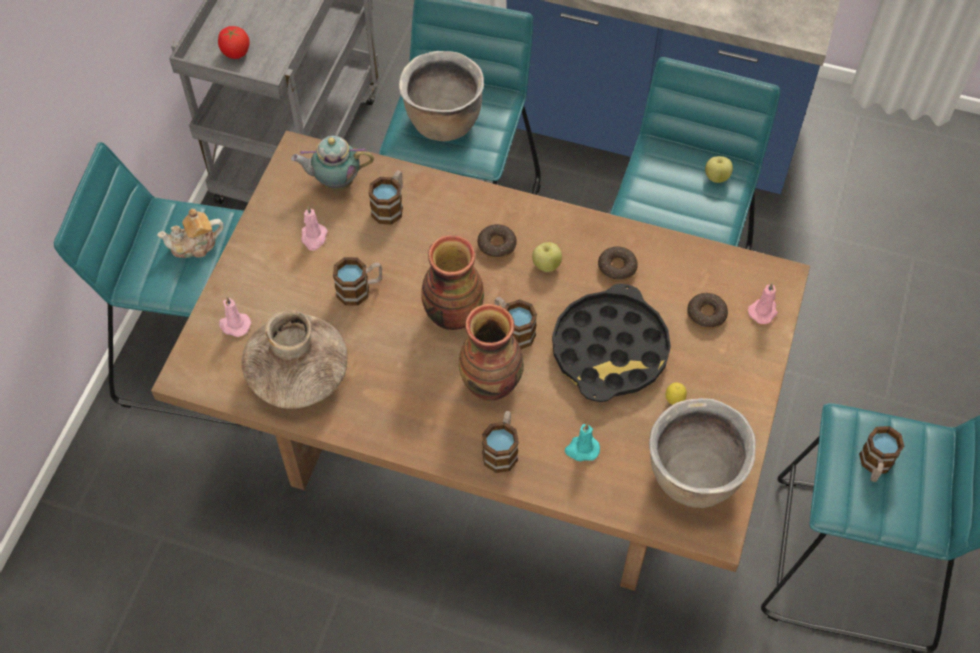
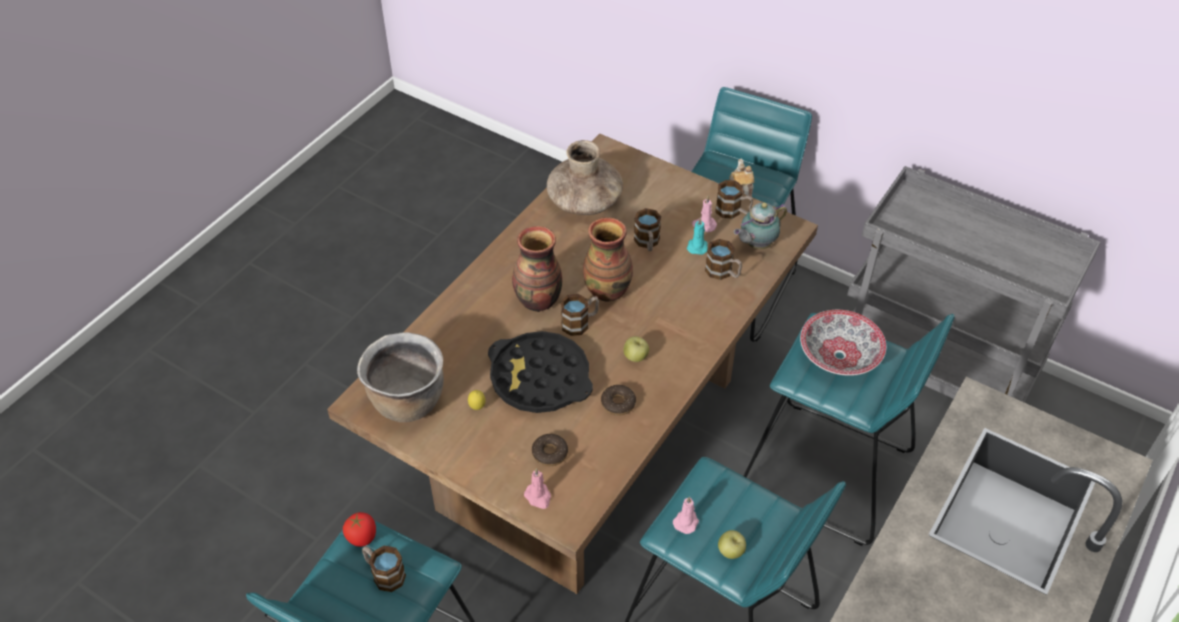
camera: 105 degrees right, 10 degrees down
(234, 325) = (637, 175): pink candle -> pink candle (686, 521)
(235, 53) = (916, 213): tomato -> tomato (362, 537)
(335, 182) = (756, 244): teapot -> teapot turned 135 degrees counterclockwise
(443, 121) = (839, 355): brown cooking pot -> bowl
(496, 245) = (665, 330): donut -> none
(502, 449) = (481, 295): mug -> mug (733, 211)
(582, 449) = (460, 340): turquoise candle -> turquoise candle (697, 246)

